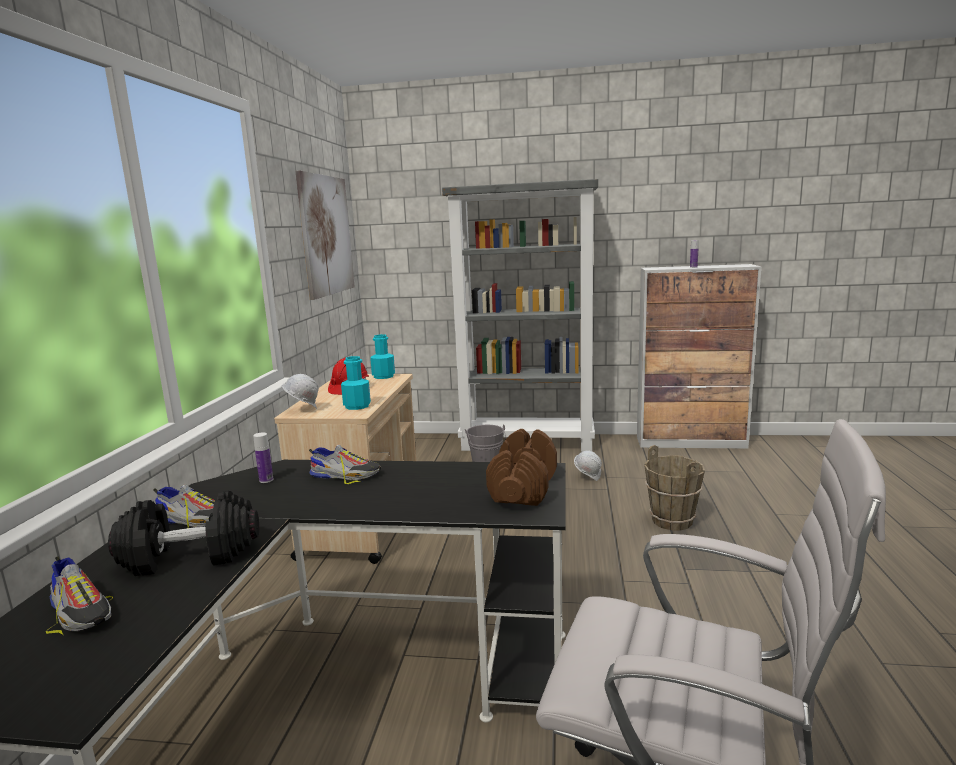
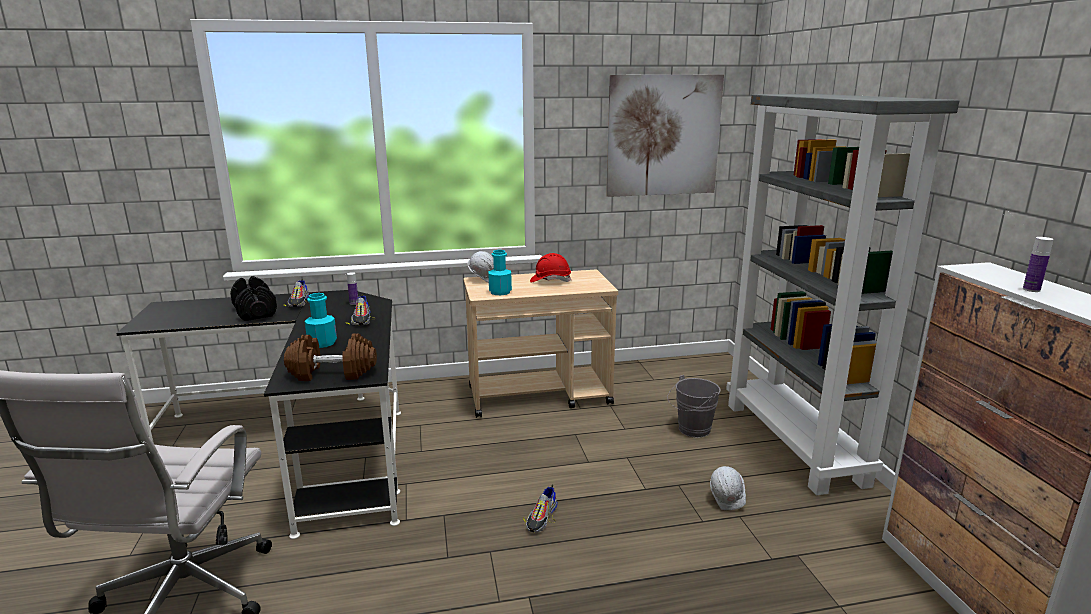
camera: 70 degrees right, 5 degrees up
(81, 610) = (210, 308): shoe -> shoe (542, 518)
(383, 376) = (598, 283): turquoise bottle -> turquoise bottle (322, 343)
(672, 521) = (645, 583): brown bucket -> none

